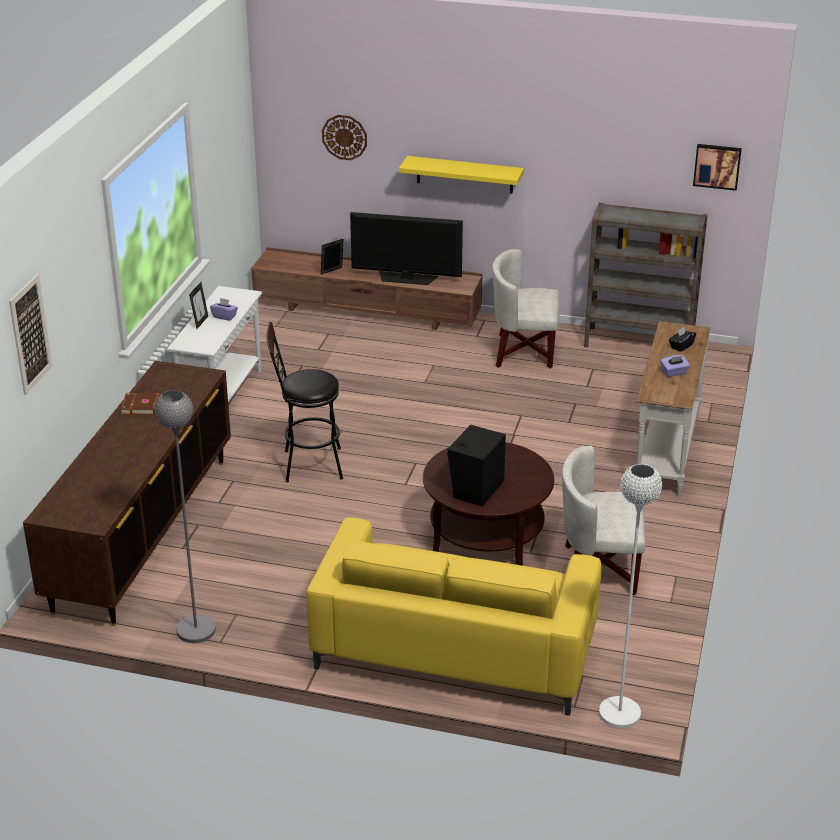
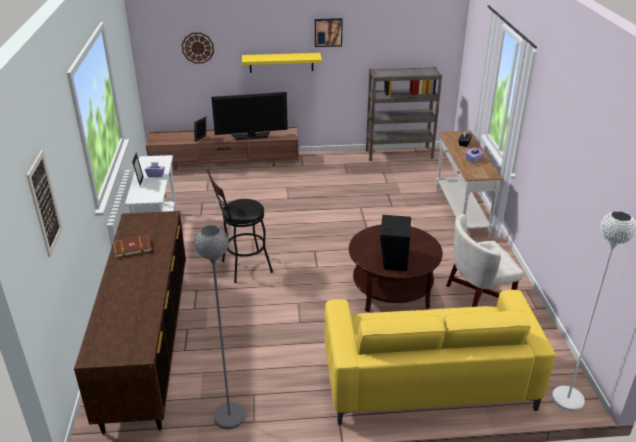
camera: 20 degrees left, 0 degrees up
(524, 352) = (336, 170): white armchair -> none
(717, 166) = (441, 34): picture -> picture (328, 32)

